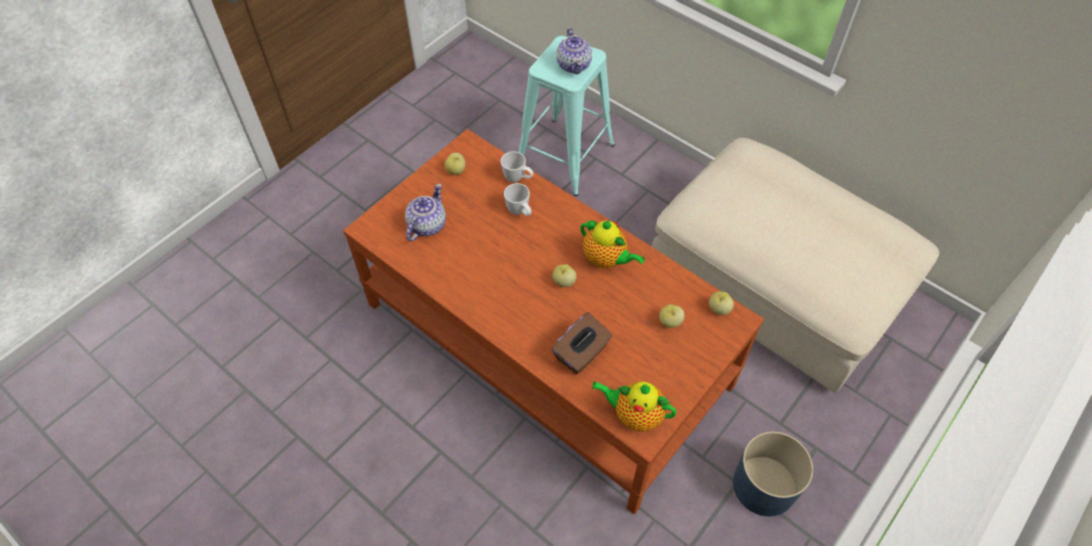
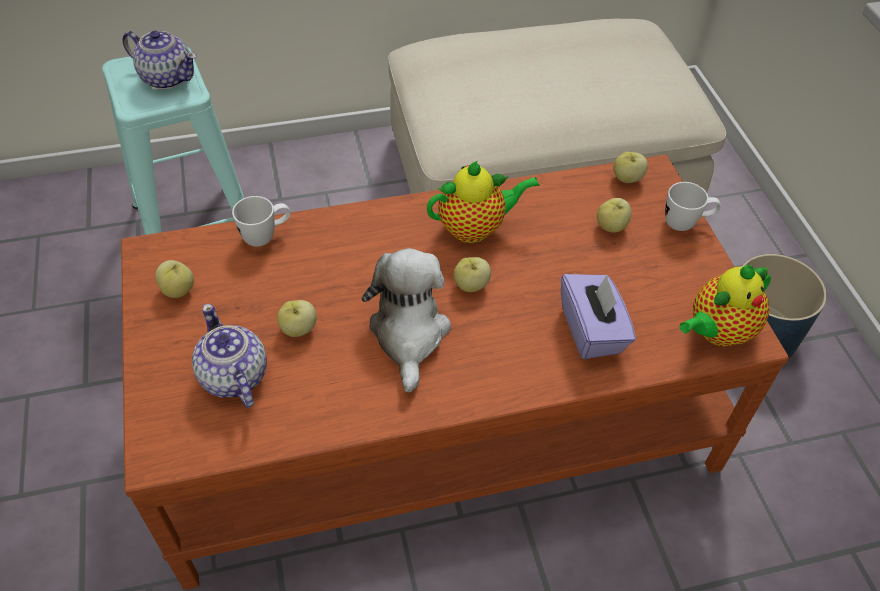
camera: 55 degrees left, 5 degrees down
(473, 230) = (298, 329): none -> apple
(509, 275) = (409, 334): none -> plush toy
(520, 212) = (321, 265): white mug -> white mug (686, 223)
(581, 353) = (592, 331): brown tissue box -> purple tissue box

